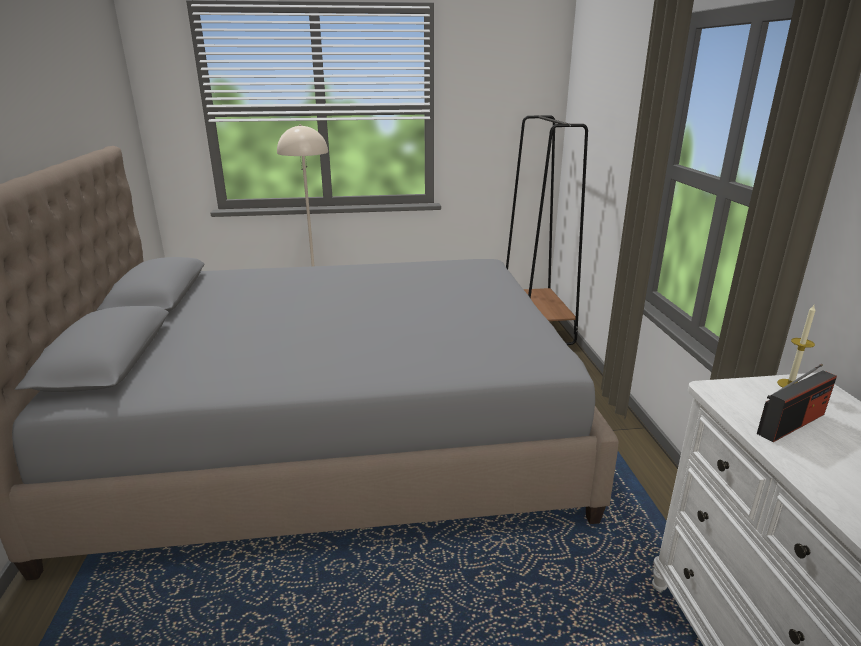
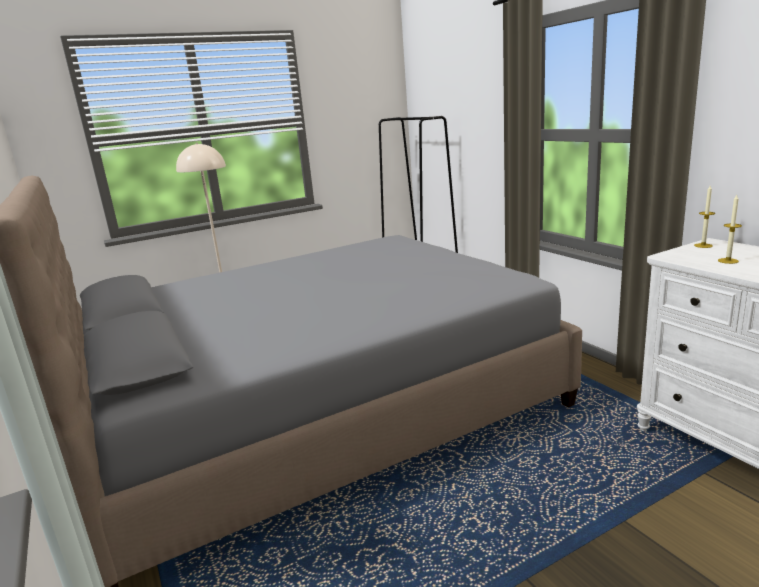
camera: 20 degrees left, 5 degrees down
(791, 423) = (728, 261): radio -> candle

